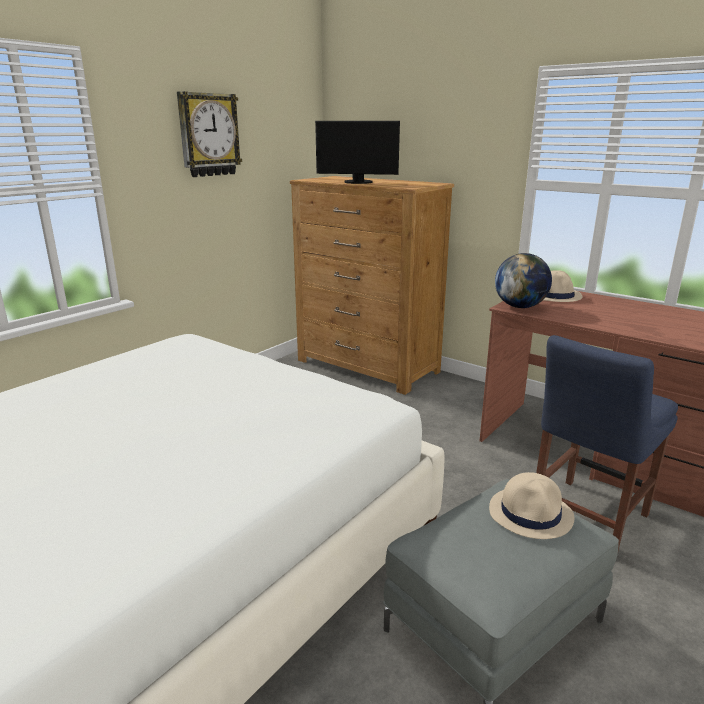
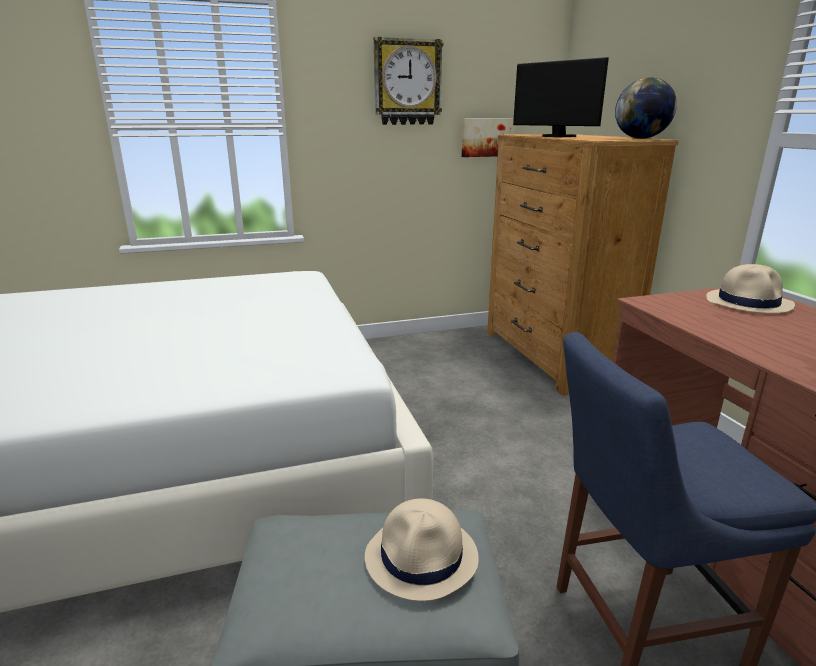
camera: 35 degrees right, 0 degrees up
(275, 182) = (487, 137): none -> picture
(520, 306) = (664, 304): globe -> globe (641, 138)

